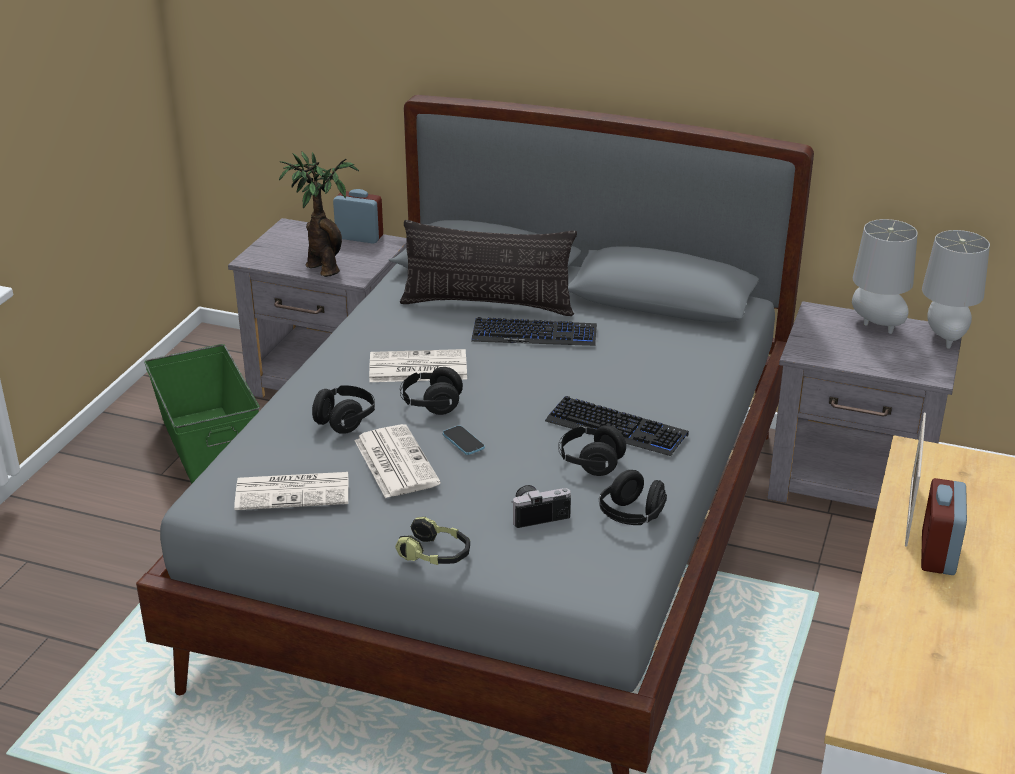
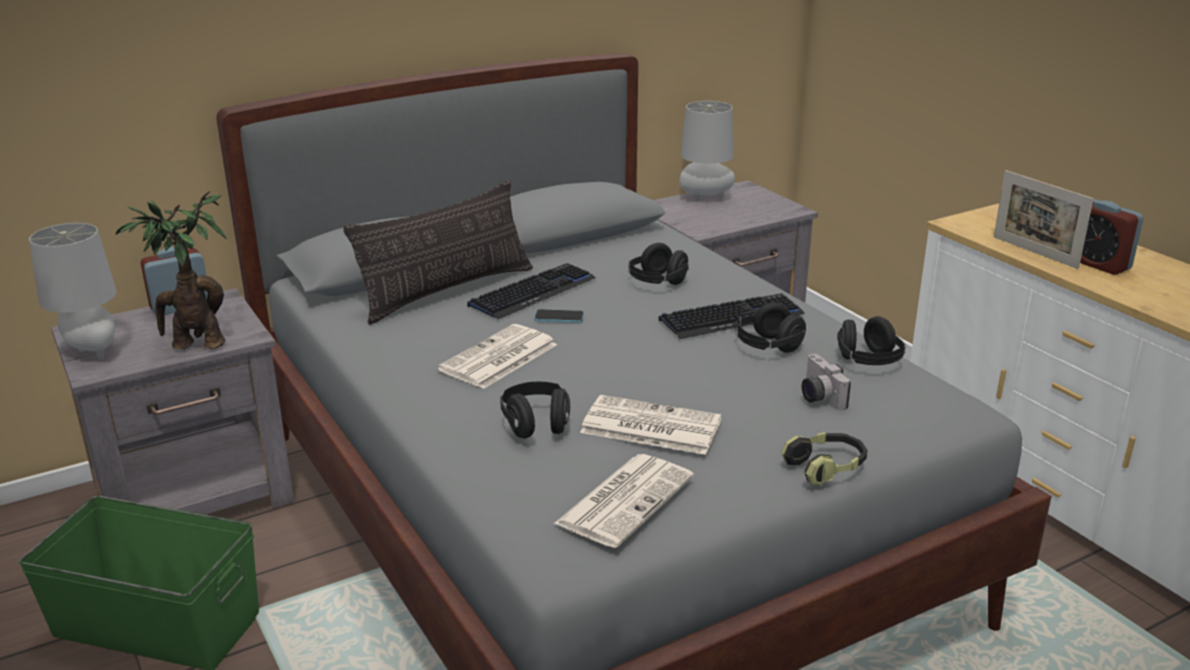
camera: 50 degrees left, 5 degrees down
(431, 404) = (573, 375): black headphones -> black headphones (657, 283)
(463, 441) = (657, 384): phone -> phone (559, 318)
(538, 513) = (817, 396): camera -> camera turned 45 degrees counterclockwise
(944, 338) = (753, 189): grey table lamp -> grey table lamp (91, 352)

